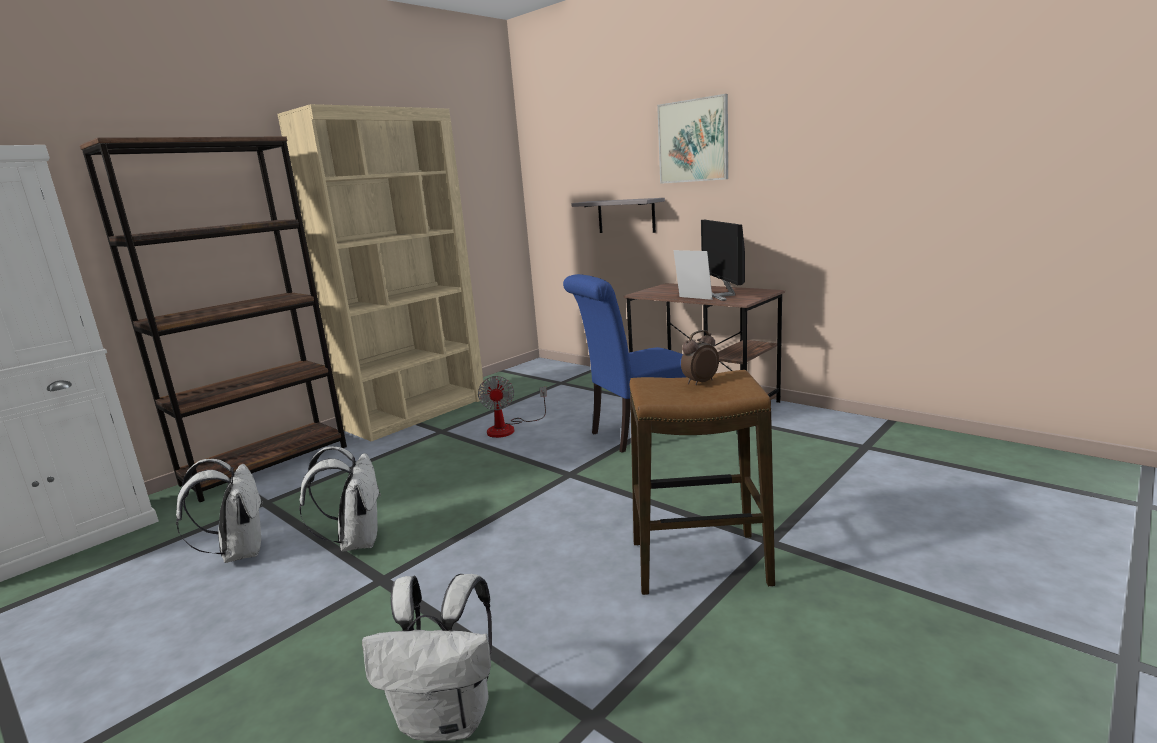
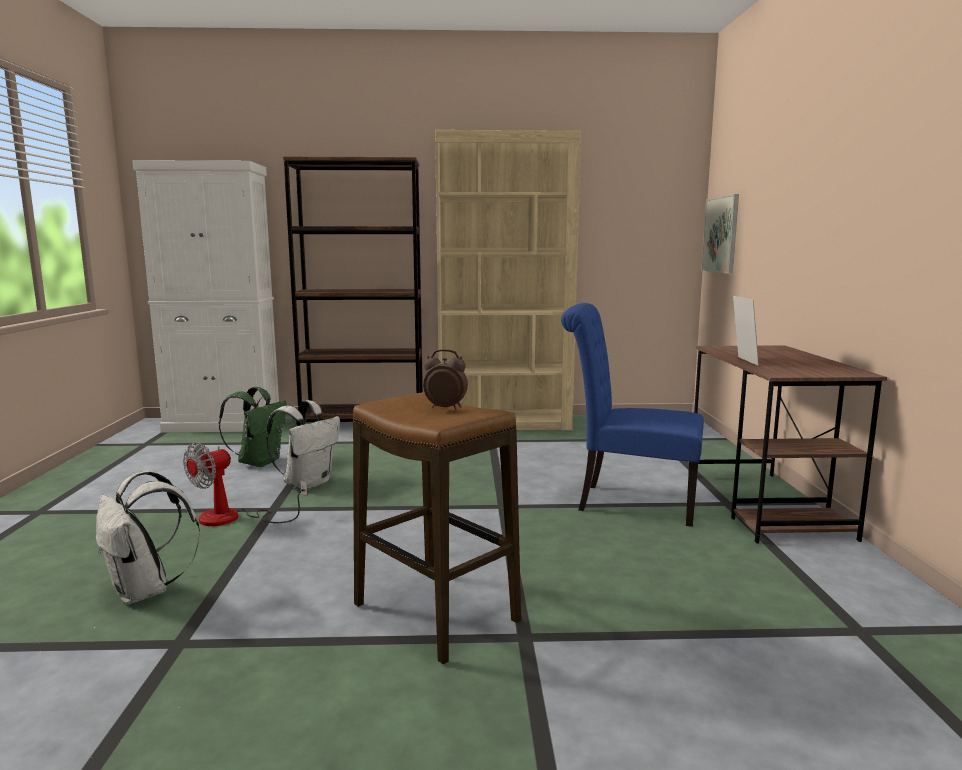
camera: 45 degrees right, 5 degrees down
(239, 552) = (259, 462): white backpack -> green backpack
(509, 428) = (538, 457): fan -> fan (233, 518)
(626, 216) = (767, 256): grey shelf -> none
(693, 141) = (830, 160): picture -> picture (721, 234)
(722, 295) = (787, 365): monitor -> none

